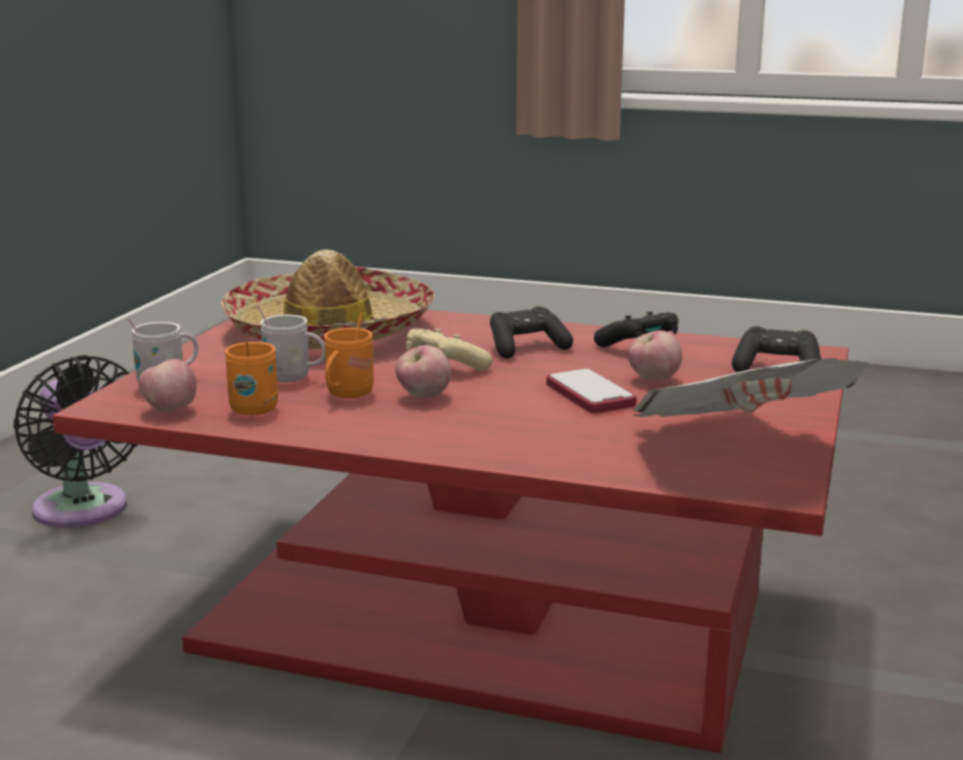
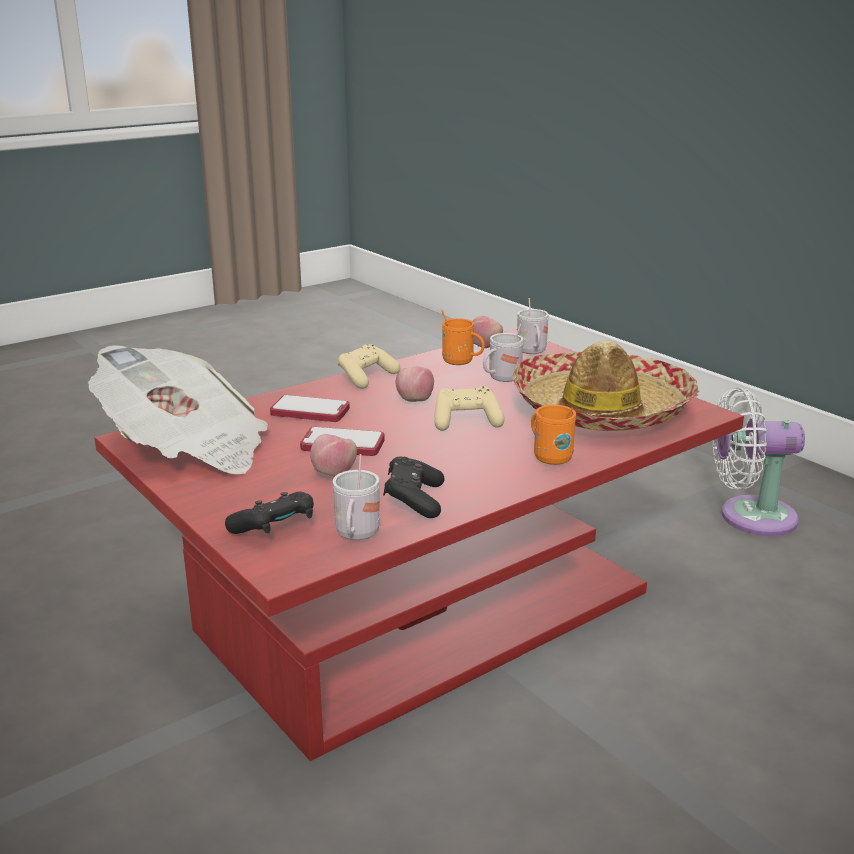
camera: 125 degrees right, 5 degrees up
(83, 511) = (749, 517): black fan -> white fan
(346, 396) = (448, 384): orange mug -> orange mug (548, 456)
(384, 438) = (366, 377): none -> beige game controller
(526, 348) = (470, 458): black game controller -> none
(539, 432) = (310, 411): none -> phone
(727, 347) = (356, 536): none -> white mug

